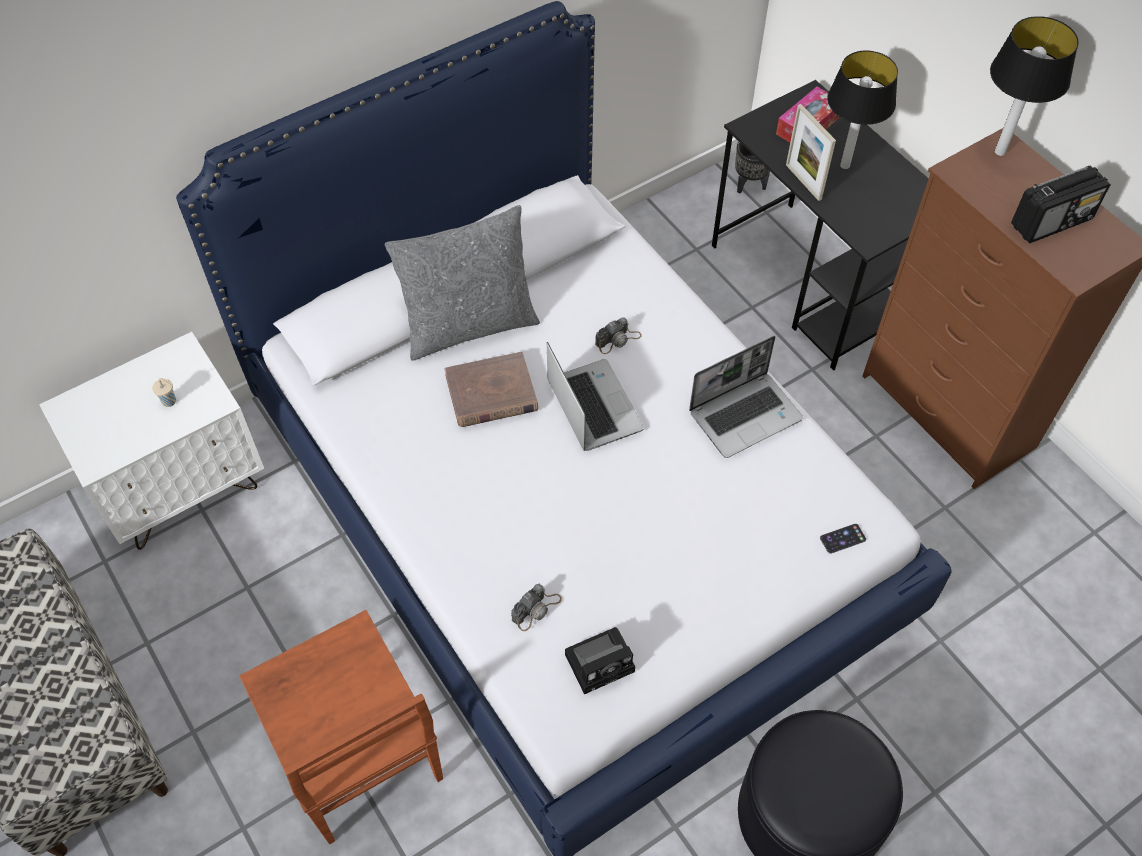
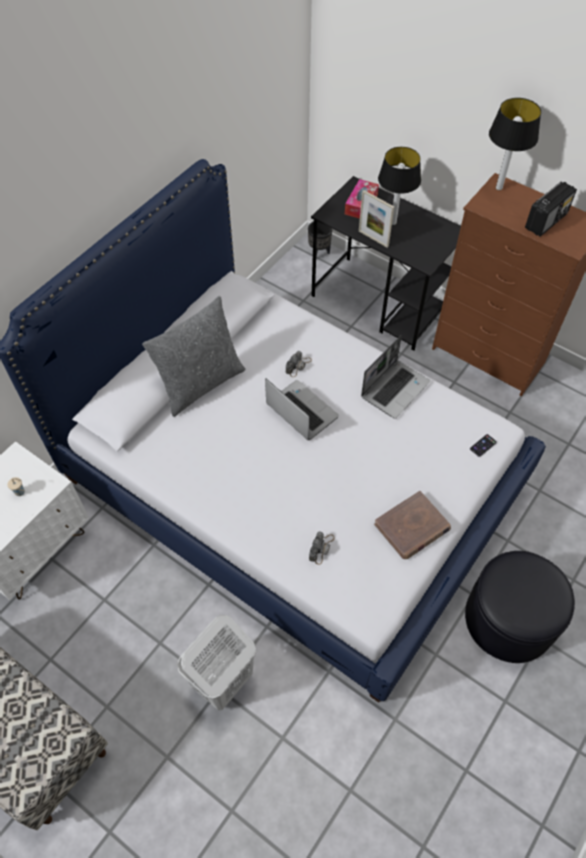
camera: 20 degrees left, 0 degrees up
(357, 755) = (222, 682): brown chair -> white laundry basket
(491, 393) = (234, 422): brown book -> brown book (412, 527)
(602, 661) = (375, 566): camera -> none

